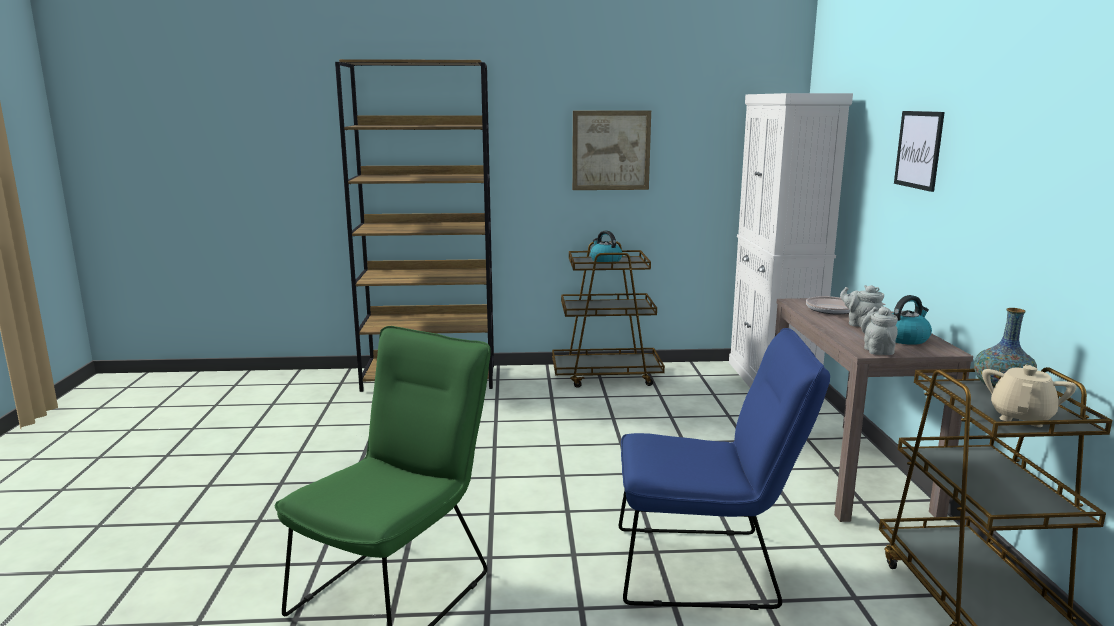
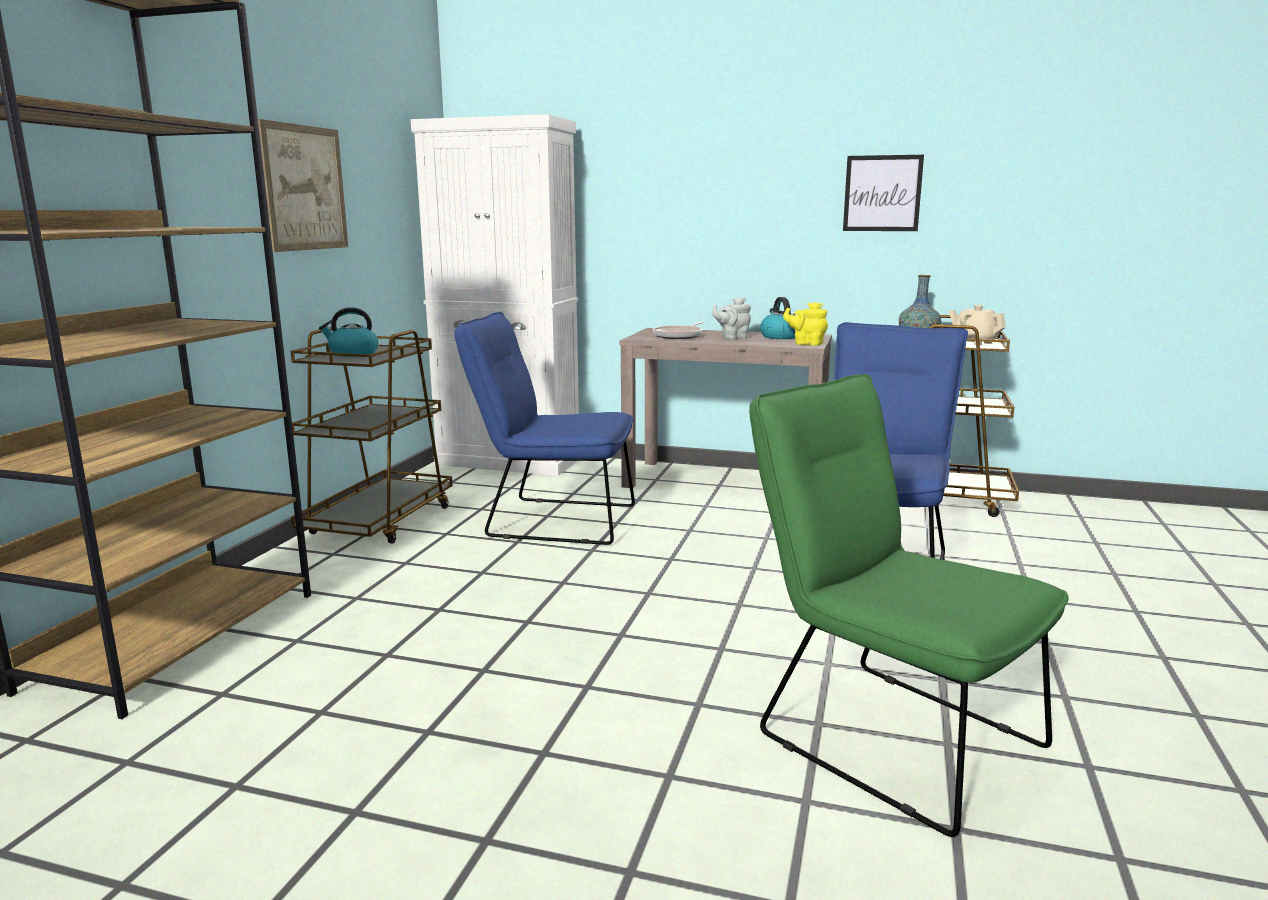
camera: 70 degrees left, 0 degrees up
(663, 420) = (551, 520): none -> blue chair
(877, 350) = (806, 343): grey teapot -> yellow teapot
(919, 149) = (704, 173): picture -> picture (882, 193)

